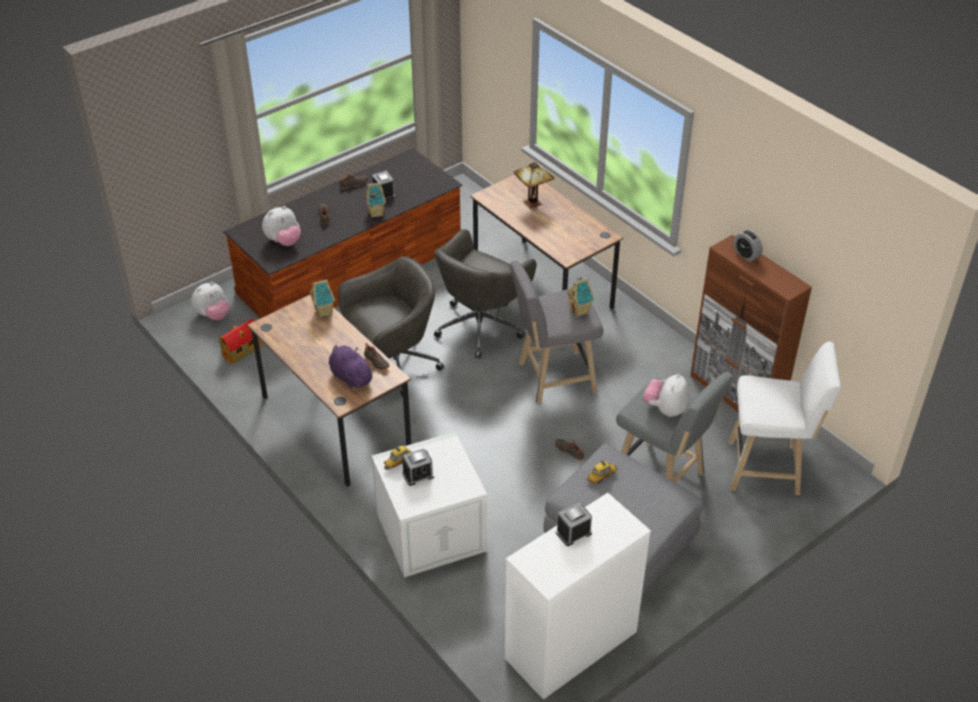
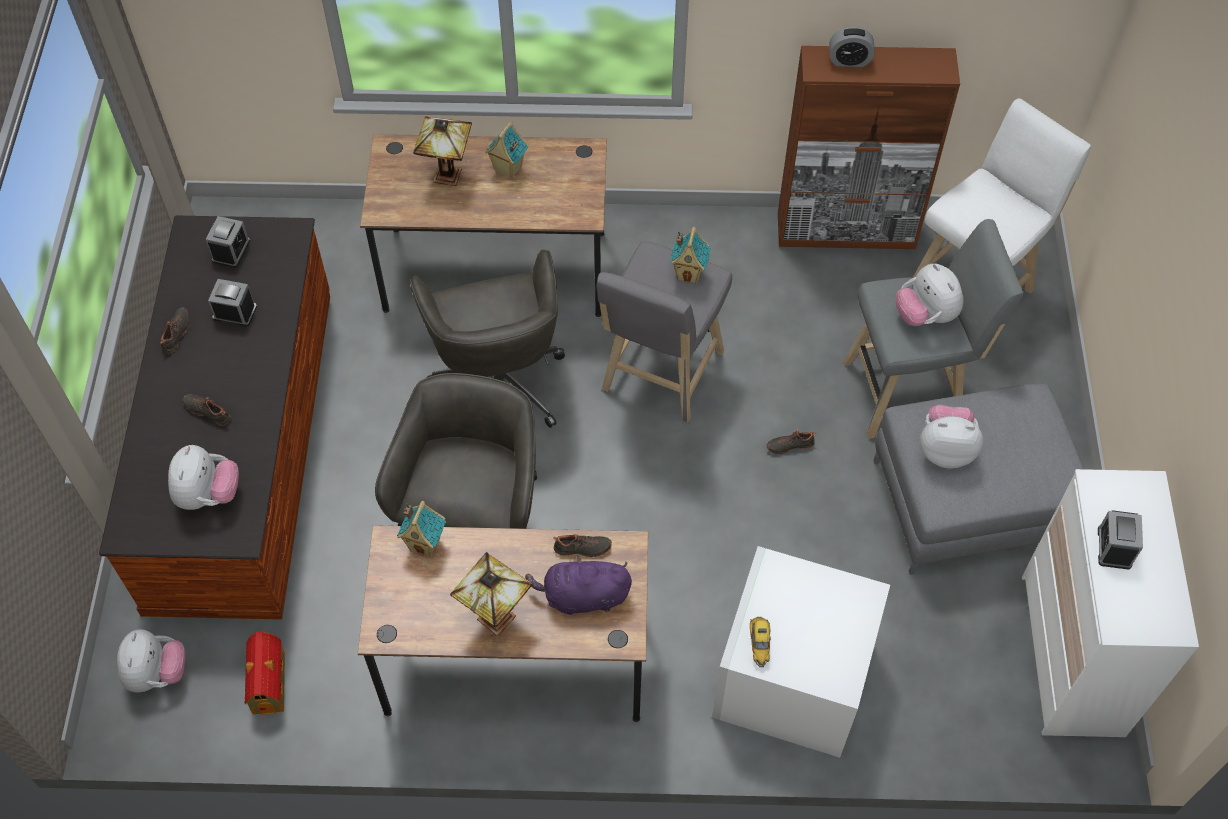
camera: 50 degrees left, 15 degrees up
(308, 354) = (493, 617): none -> table lamp
(376, 213) = (267, 349): toy house -> toy house (508, 169)
(418, 475) = (798, 636): alarm clock -> alarm clock (231, 251)
(602, 477) = (945, 450): toy car -> plush toy

